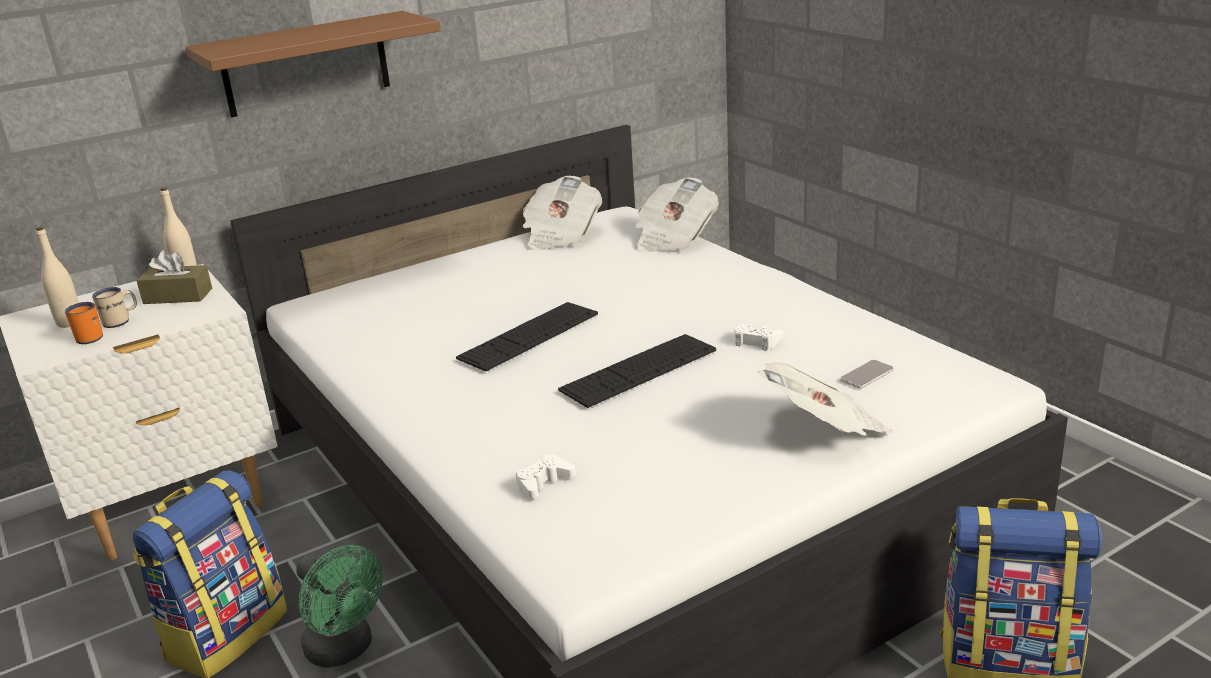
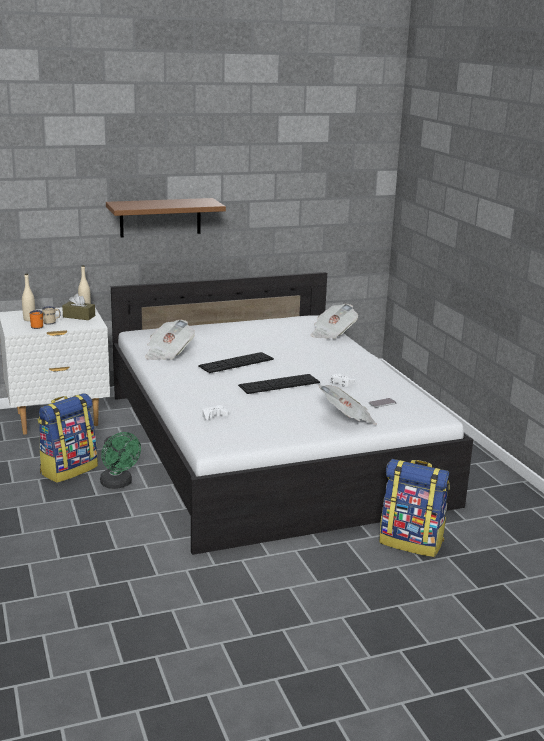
camera: 10 degrees right, 5 degrees down
(560, 235) = (276, 323): newspaper -> newspaper (168, 353)

